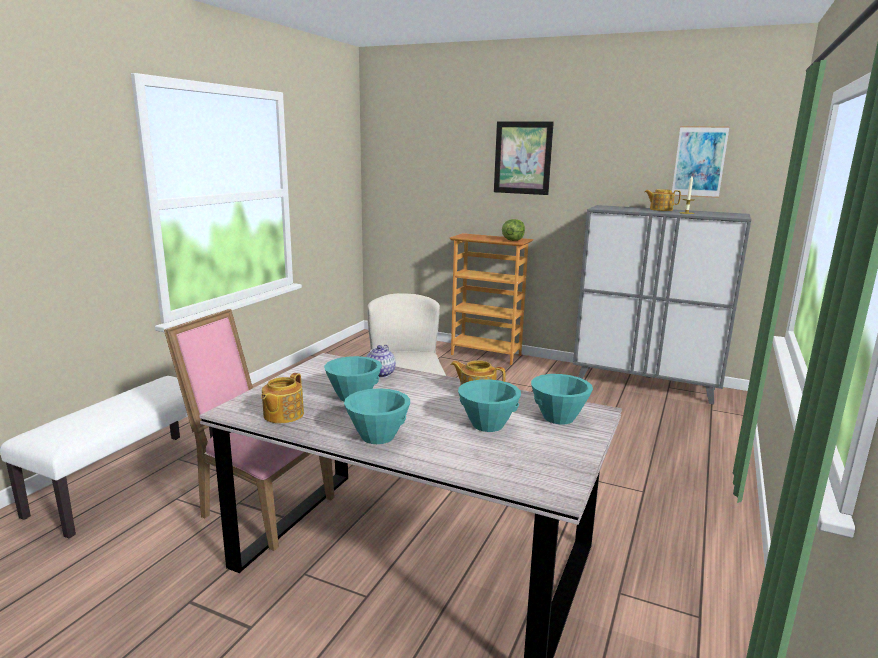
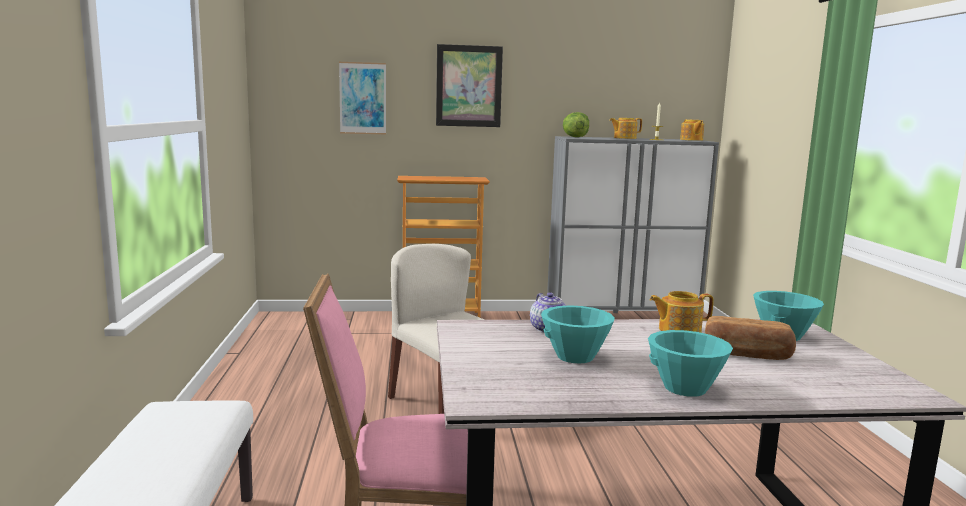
camera: 30 degrees left, 5 degrees down
(282, 415) = (545, 391): teapot -> teapot (691, 140)
(487, 424) = (747, 354): turquoise bowl -> bread
(512, 240) = (471, 179): lettuce -> lettuce (575, 137)
(699, 162) = (649, 90): picture -> picture (363, 98)

